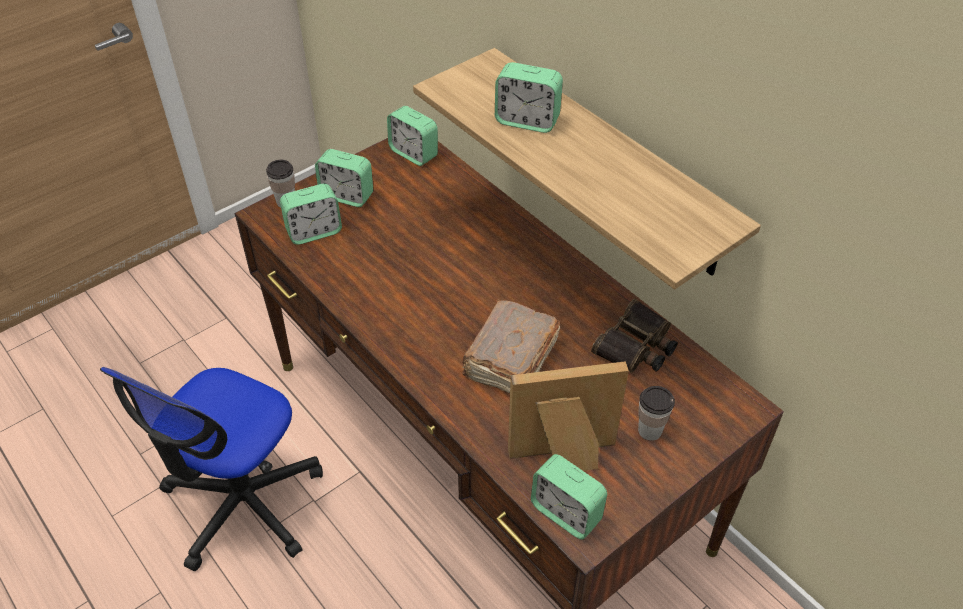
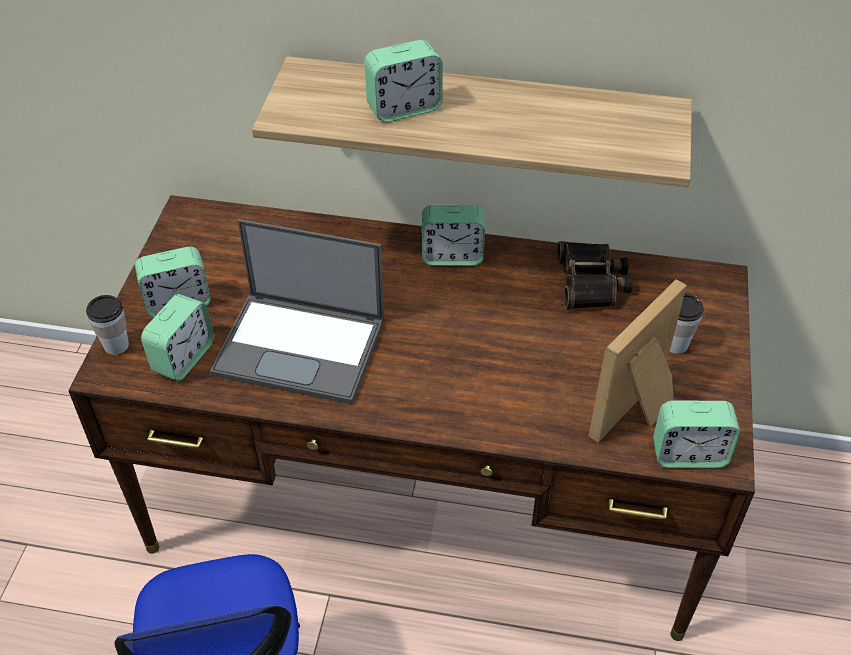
camera: 40 degrees left, 0 degrees up
(389, 268) = (302, 347): none -> laptop
(413, 153) = (201, 224): alarm clock -> alarm clock (452, 256)
(509, 360) = (505, 360): brown book -> none

